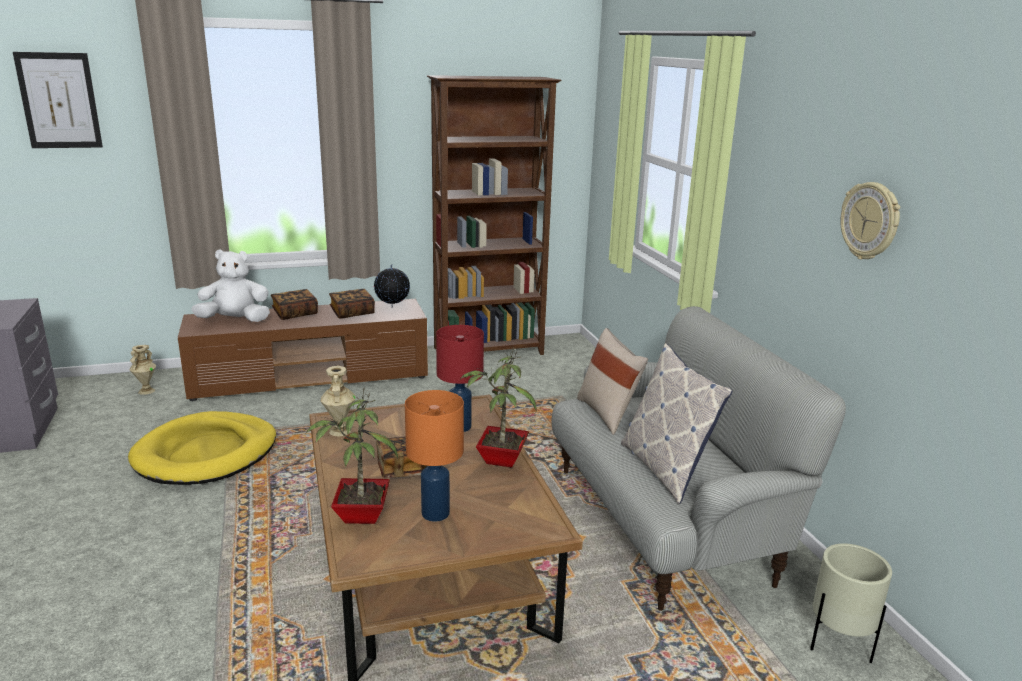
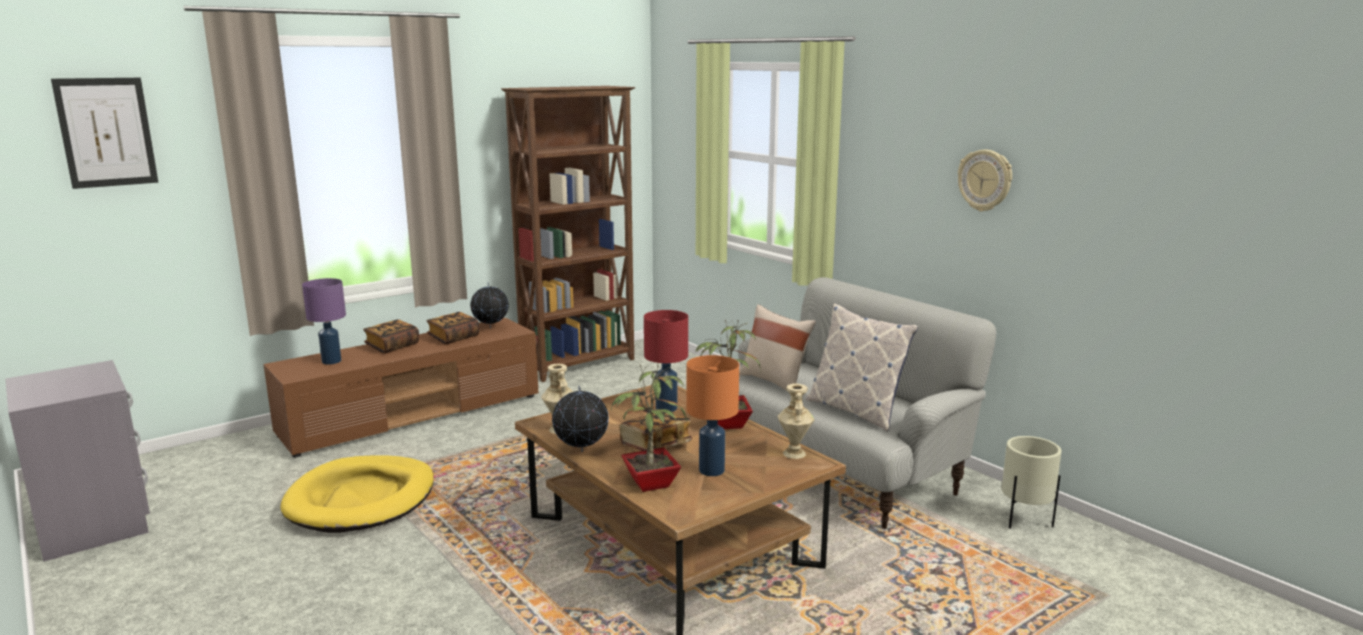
camera: 20 degrees left, 5 degrees down
(146, 391) = (230, 457): beige vase -> beige vase (793, 453)
(235, 320) = (332, 361): white plush toy -> purple table lamp
(334, 461) = (581, 452): none -> globe

